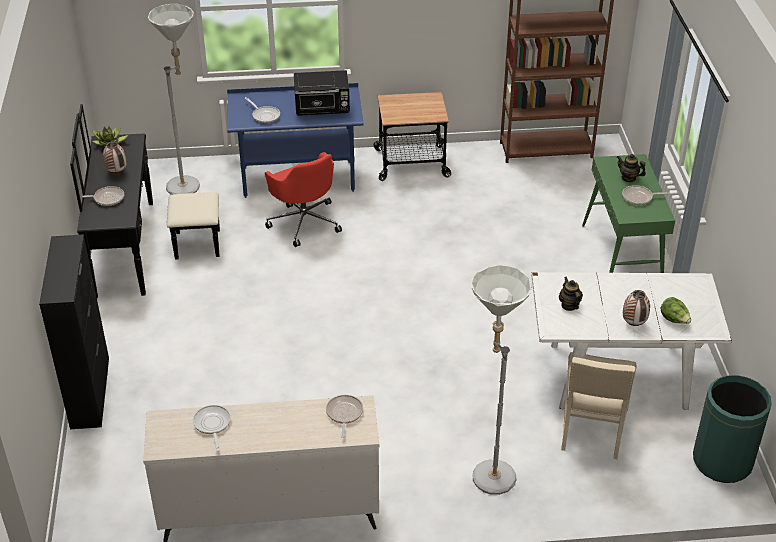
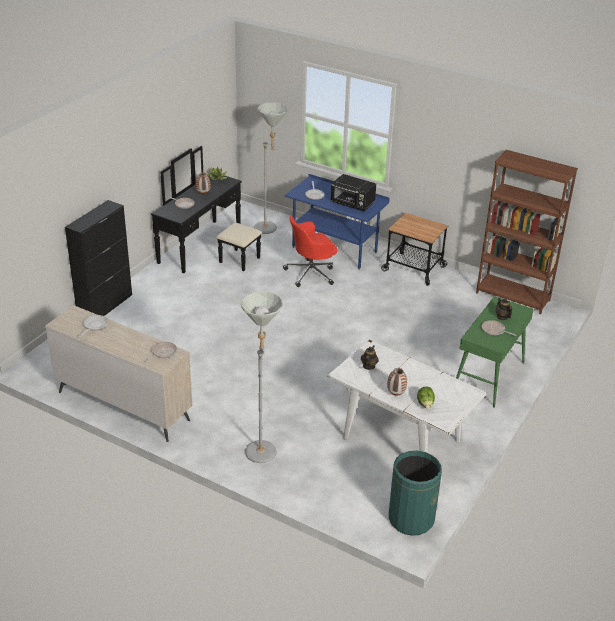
camera: 35 degrees right, 5 degrees down
(304, 221) = (311, 273): red office chair -> red office chair turned 60 degrees clockwise
(592, 430) = (349, 459): beige chair -> none

